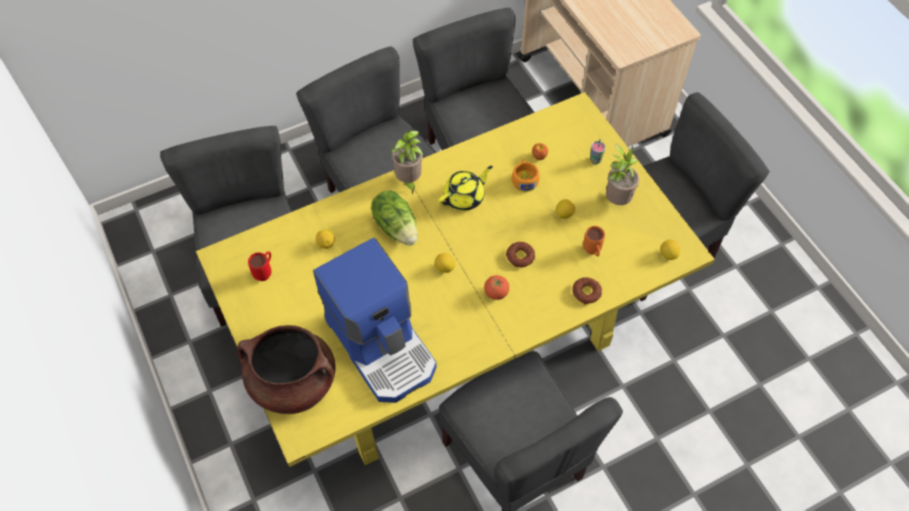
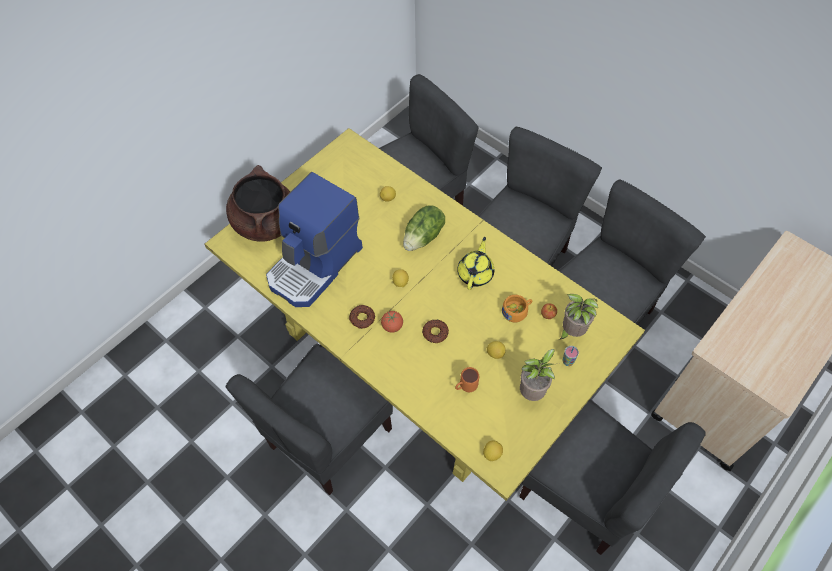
camera: 70 degrees right, 0 degrees up
(265, 272) = (348, 172): red mug -> none
(408, 180) = (472, 229): potted plant -> potted plant (571, 331)
(464, 197) = (475, 273): yellow teapot -> yellow teapot turned 105 degrees counterclockwise
(586, 292) = (421, 395): donut -> donut (362, 318)

